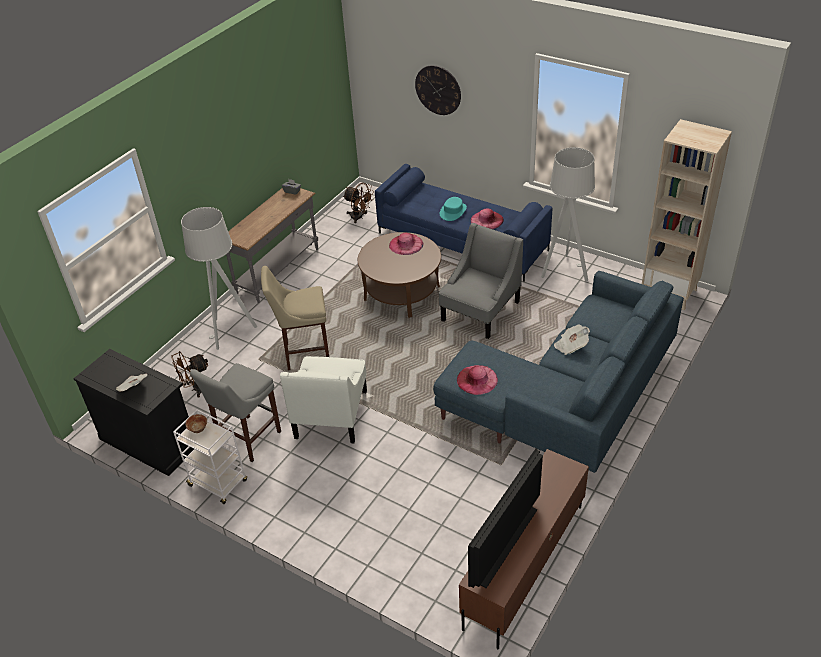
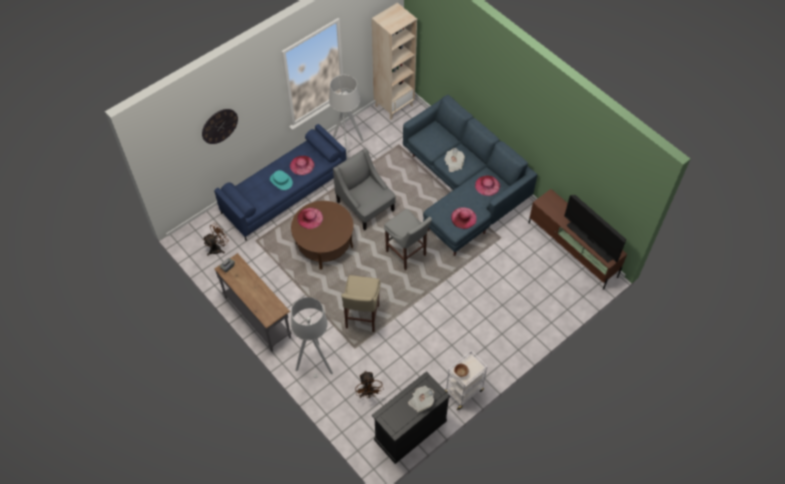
camera: 75 degrees left, 15 degrees up
(247, 440) = (432, 368): grey stool -> grey stool (407, 254)
(331, 414) = (426, 314): white armchair -> none
(552, 391) = (487, 185): none -> pink hat

